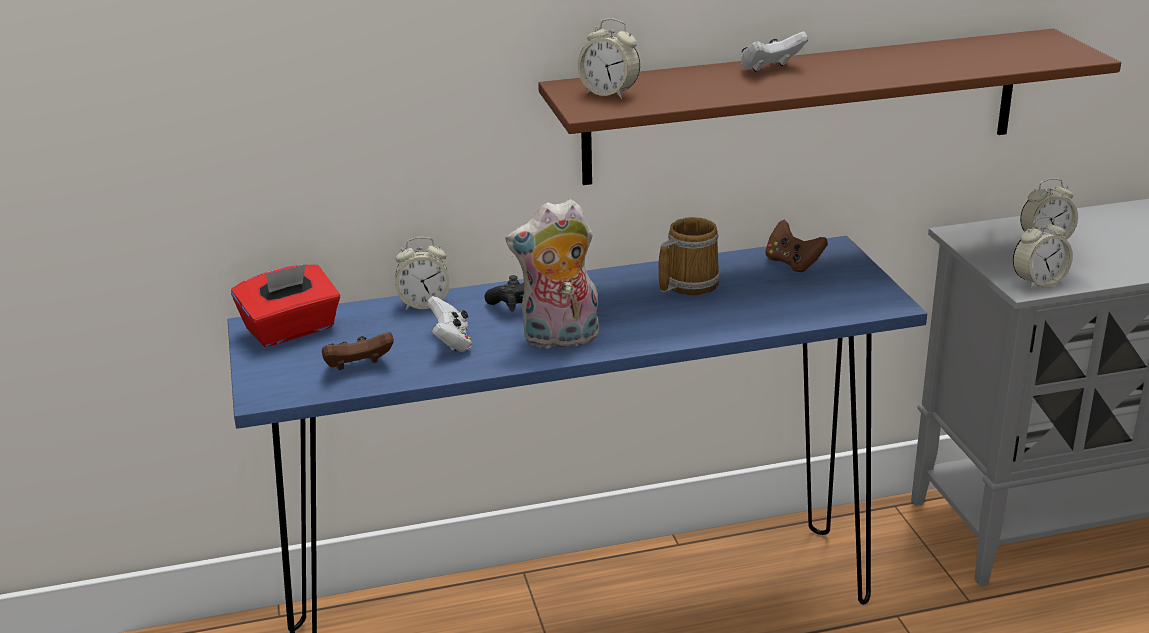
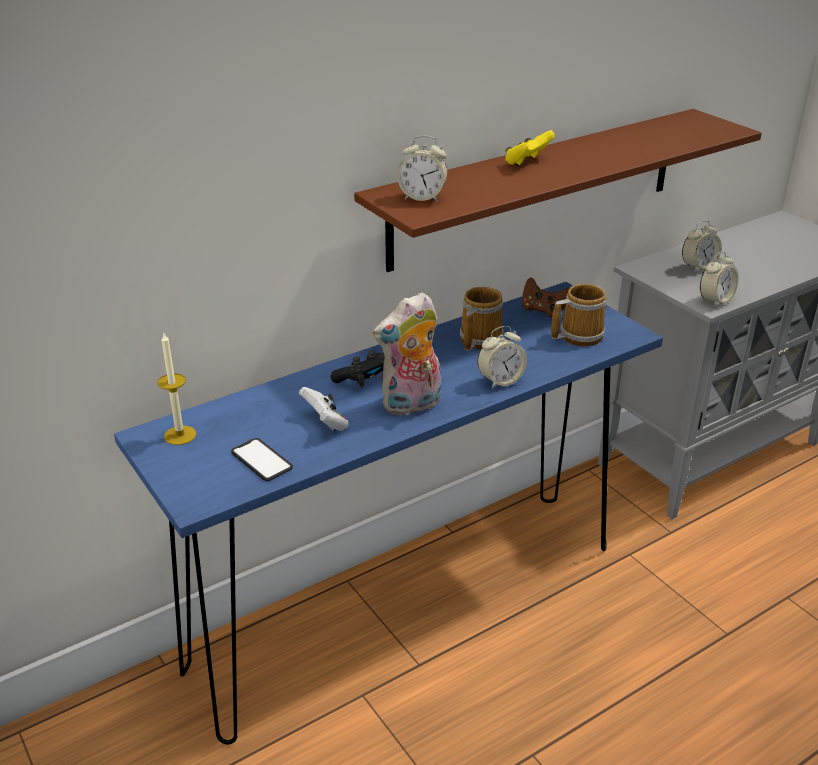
camera: 20 degrees left, 5 degrees up
(291, 330) = (180, 435): red tissue box -> candle
(358, 367) = (261, 460): brown game controller -> phone
(424, 304) = (280, 391): alarm clock -> alarm clock (500, 381)
(770, 69) = (527, 162): white game controller -> yellow game controller
(815, 296) = (578, 335): none -> mug

